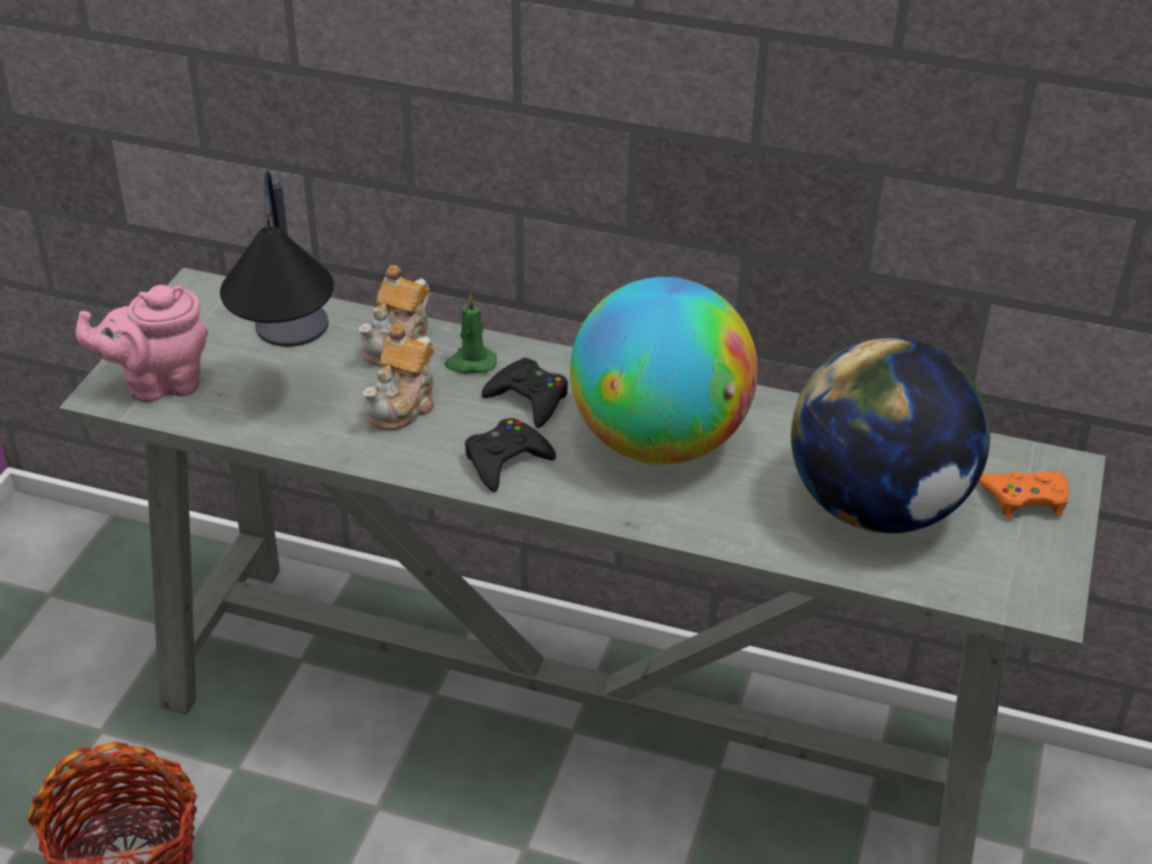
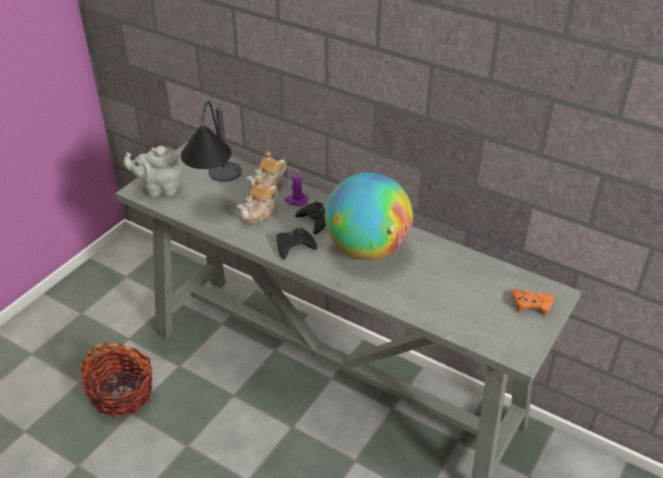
camera: 15 degrees right, 0 degrees up
(159, 383) = (159, 189): pink teapot -> grey teapot
(470, 363) = (296, 200): green candle -> purple candle
(877, 507) = (457, 296): globe -> none

